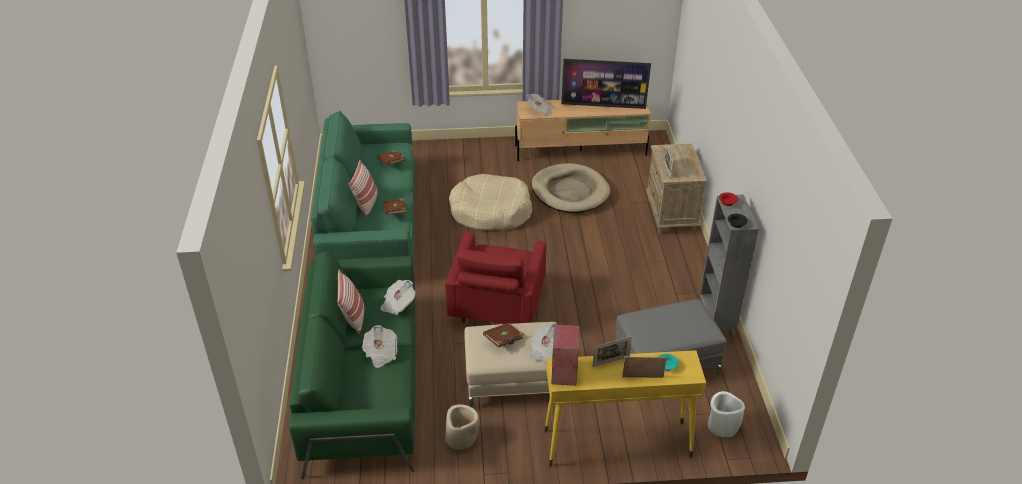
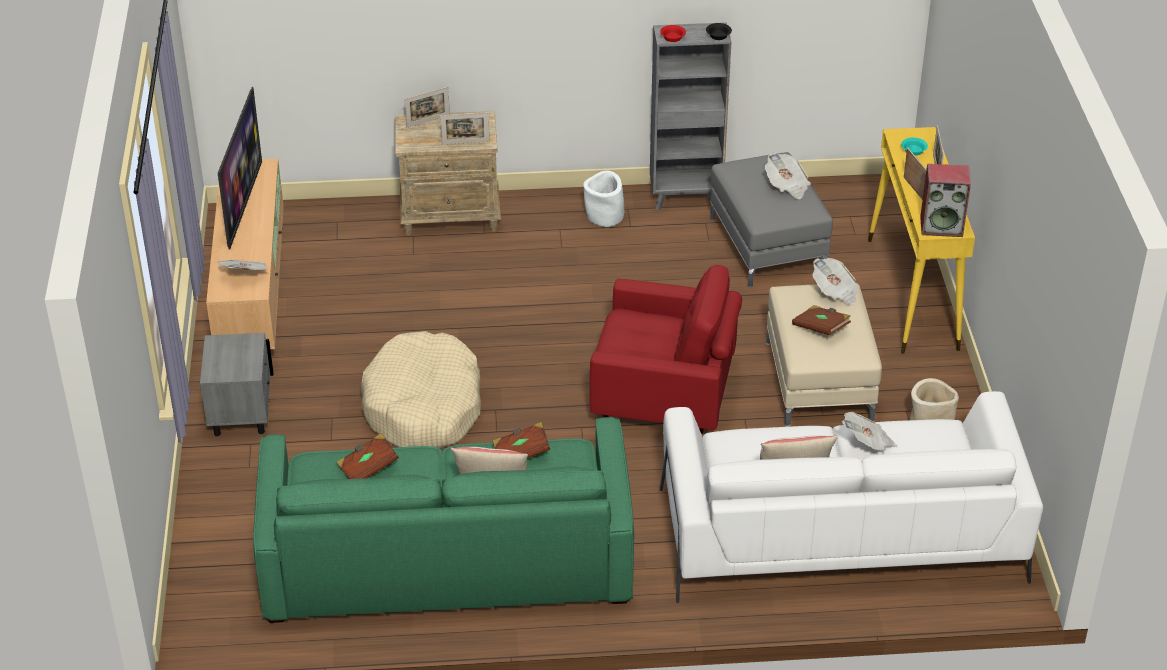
camera: 90 degrees left, 0 degrees up
(363, 382) = (840, 534): green sofa -> white sofa
(398, 304) = (761, 432): newspaper -> newspaper (787, 186)
(487, 153) = (241, 413): none -> grey nightstand
(570, 191) = (376, 315): beige dog bed -> none
(687, 155) = (428, 121): none -> picture frame
(722, 426) = (869, 210): white planter -> white planter (605, 216)

